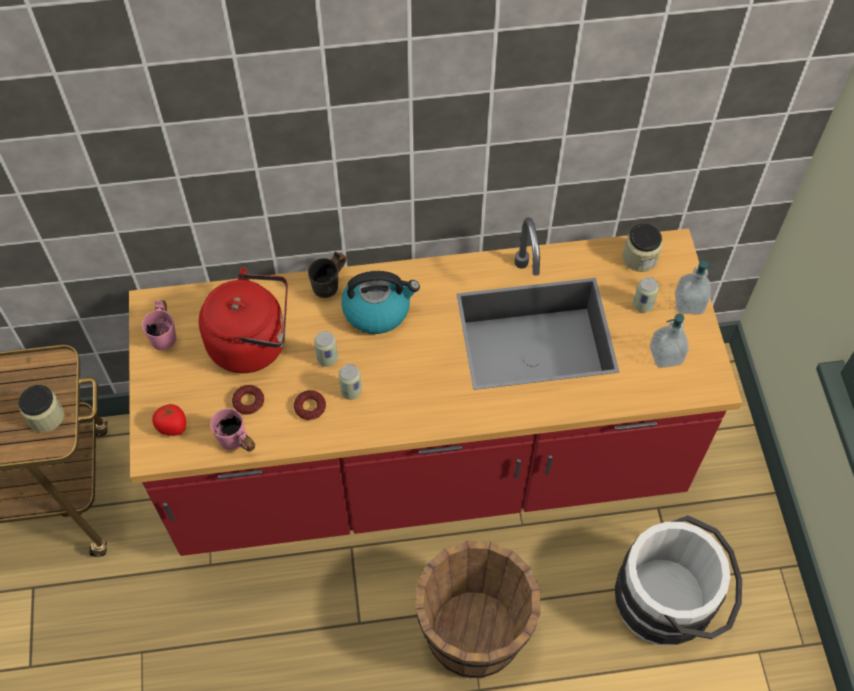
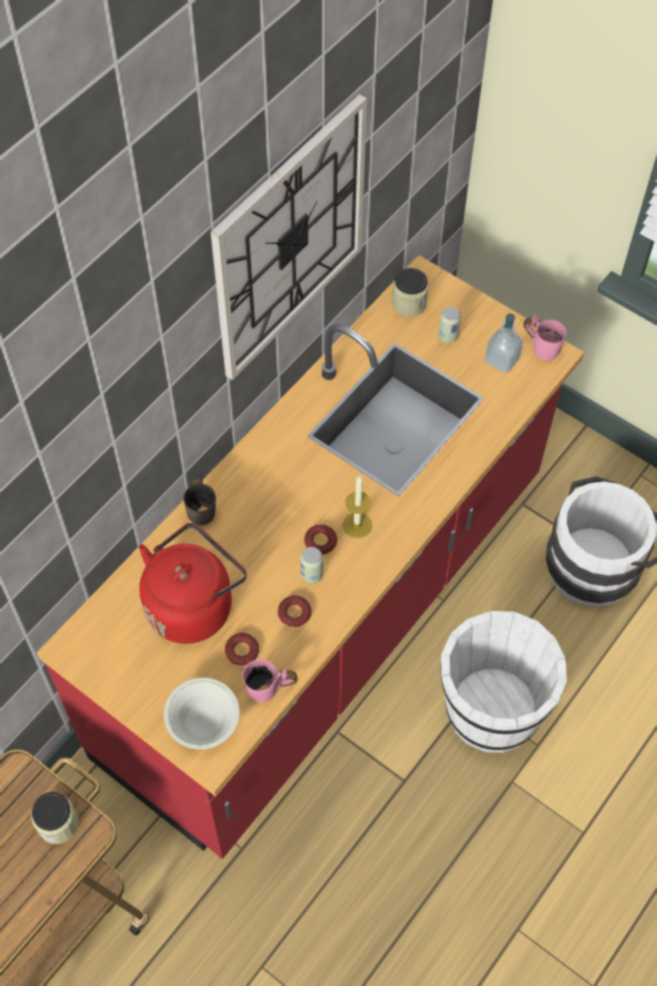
camera: 45 degrees left, 0 degrees up
(167, 334) = (113, 658): pink mug -> pink mug (543, 346)
(173, 426) = (203, 723): tomato -> white bowl
(327, 358) = (265, 566): can -> none
(378, 310) = (261, 497): kettle -> none
(382, 374) = (320, 542): none -> donut
(420, 384) = (357, 525): none -> candle
(474, 632) = (491, 708): brown bucket -> white bucket
(509, 111) = (289, 239): none -> wall clock
(689, 303) = (477, 310): soap dispenser -> none

